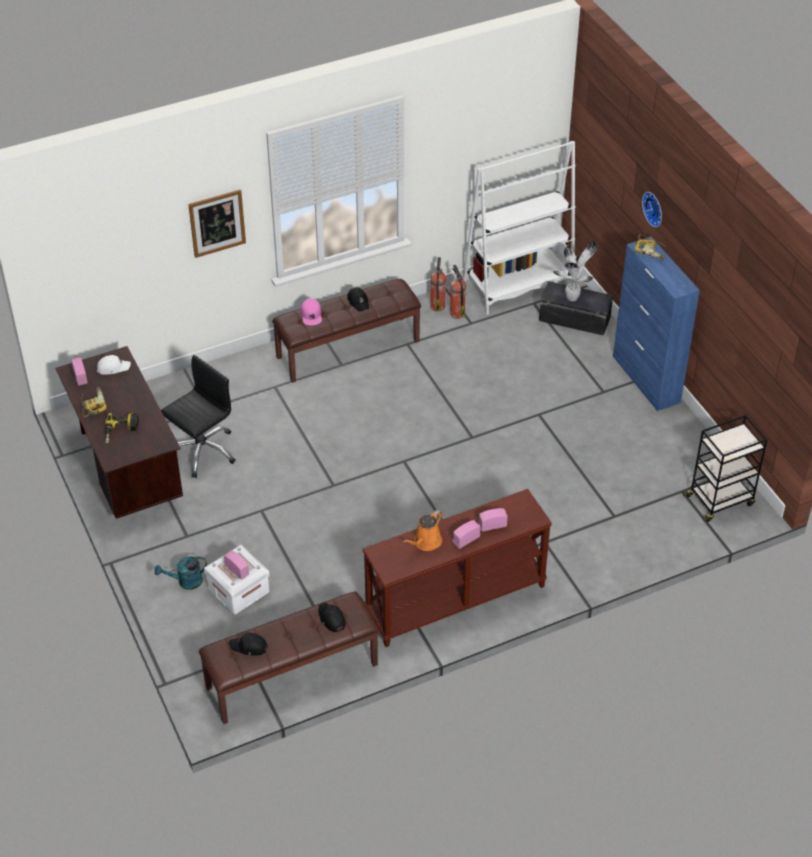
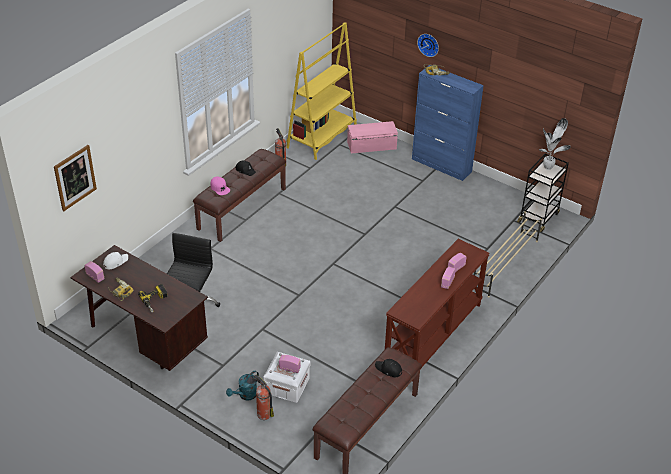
camera: 30 degrees left, 5 degrees down
(217, 223) = (150, 133): picture -> picture (75, 177)
(249, 647) = (348, 410): black cap -> none
(425, 542) = (423, 293): orange watering can -> none
(457, 313) = (296, 165): fire extinguisher -> fire extinguisher (263, 414)
(518, 286) = (322, 137): white bookcase -> yellow bookcase
(573, 297) = (370, 129): potted plant -> potted plant (548, 167)
(574, 319) = (372, 145): black storage box -> pink storage box
(620, 546) = (504, 264): none -> beige shoe rack

